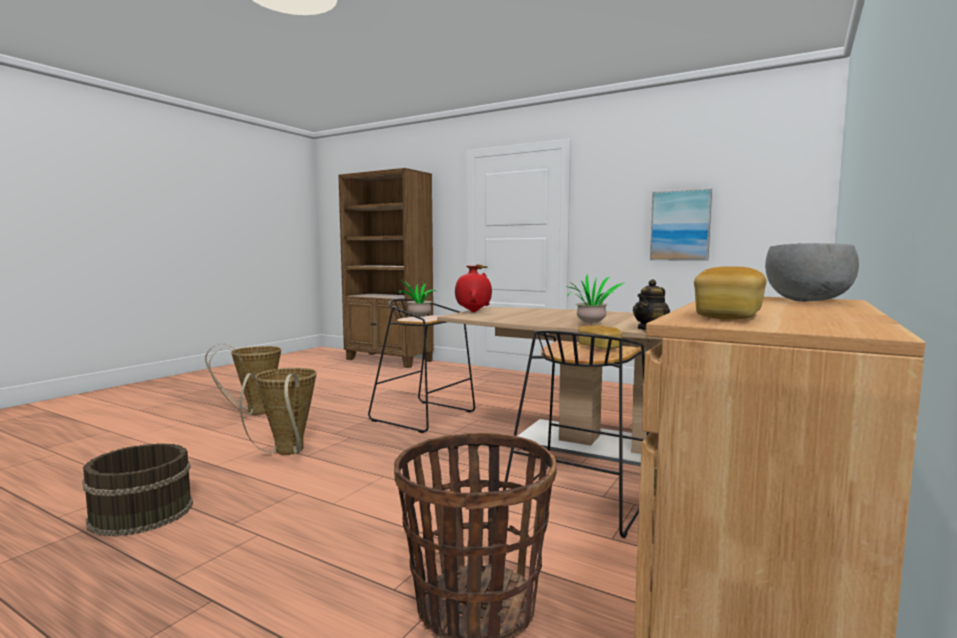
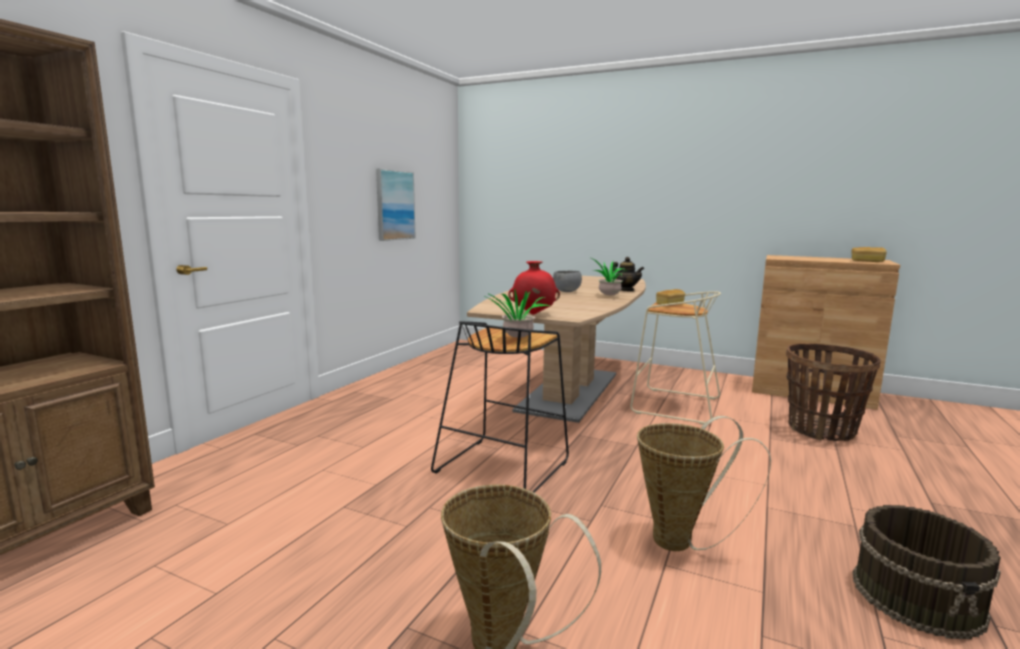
camera: 95 degrees left, 5 degrees up
(578, 498) = (673, 405): black stool -> beige stool
(805, 301) = (789, 257): grey bowl -> grey bowl (566, 291)

